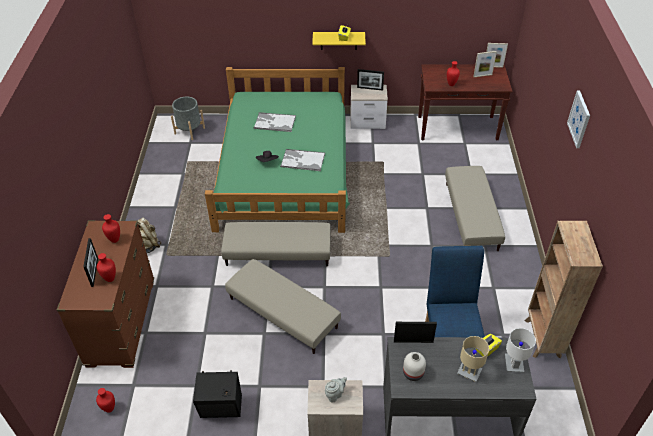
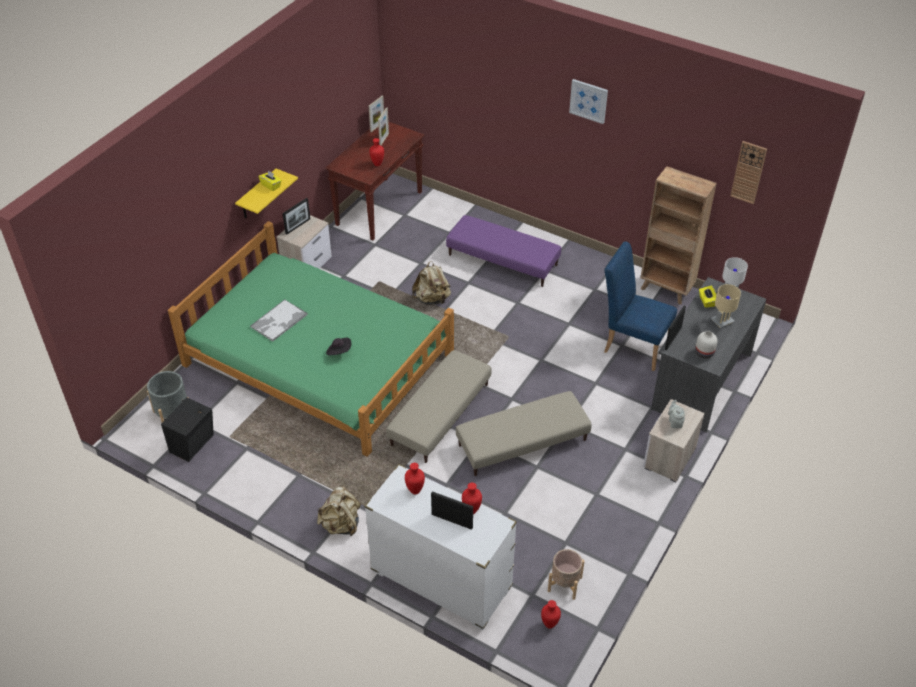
camera: 60 degrees left, 0 degrees up
(121, 322) = (441, 580): brown dresser -> white dresser
(153, 402) = (564, 584): none -> beige planter
(221, 408) = (604, 532): black speaker -> black speaker (194, 444)
(302, 160) = (361, 325): tray -> none
(391, 196) = (432, 299): none -> beige backpack
(470, 216) = (502, 260): beige ottoman -> purple ottoman
(626, 276) = (748, 172): none -> wall clock

